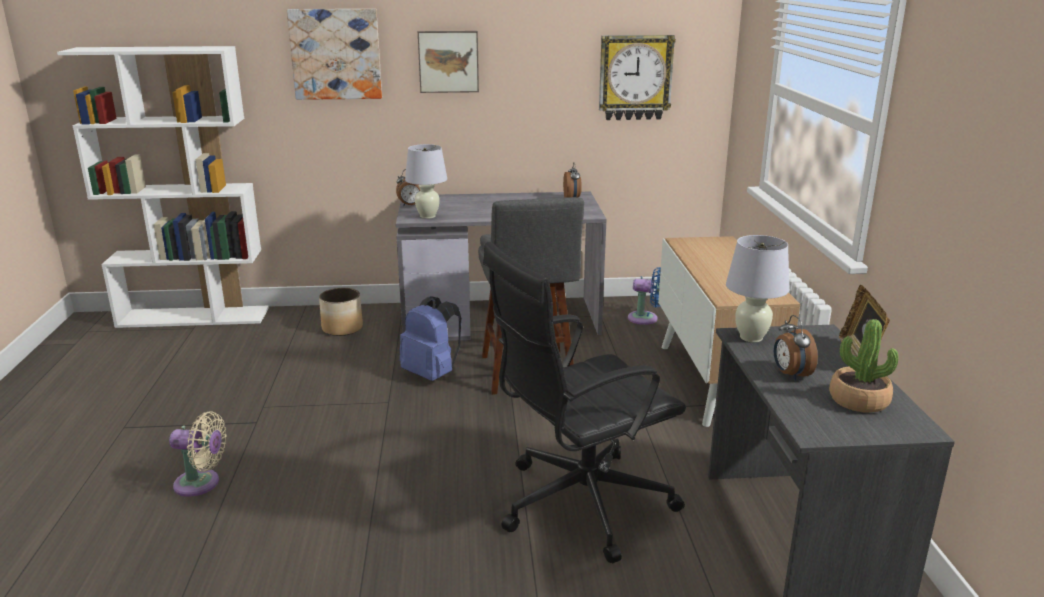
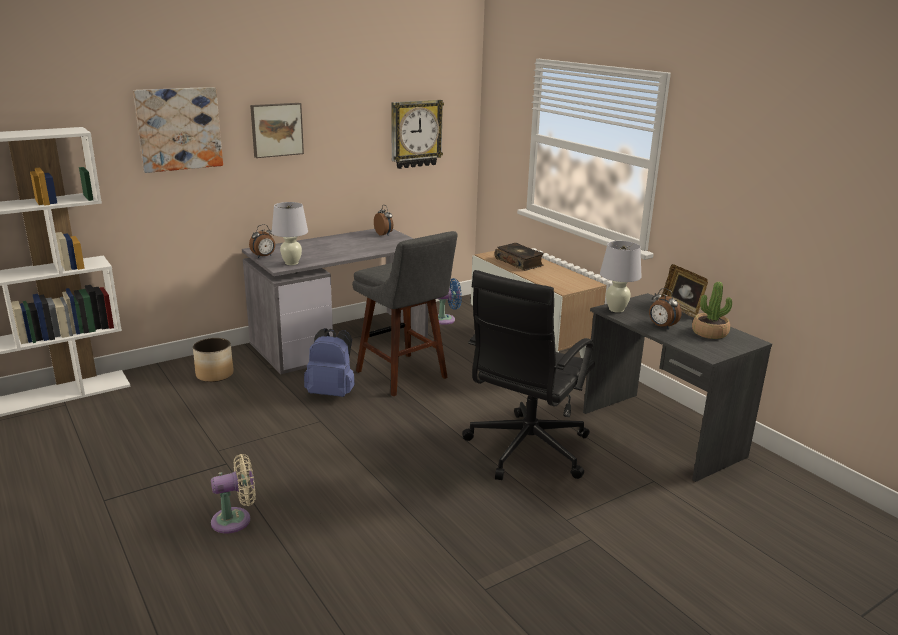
camera: 30 degrees left, 0 degrees up
(712, 256) = (519, 262): none -> book

